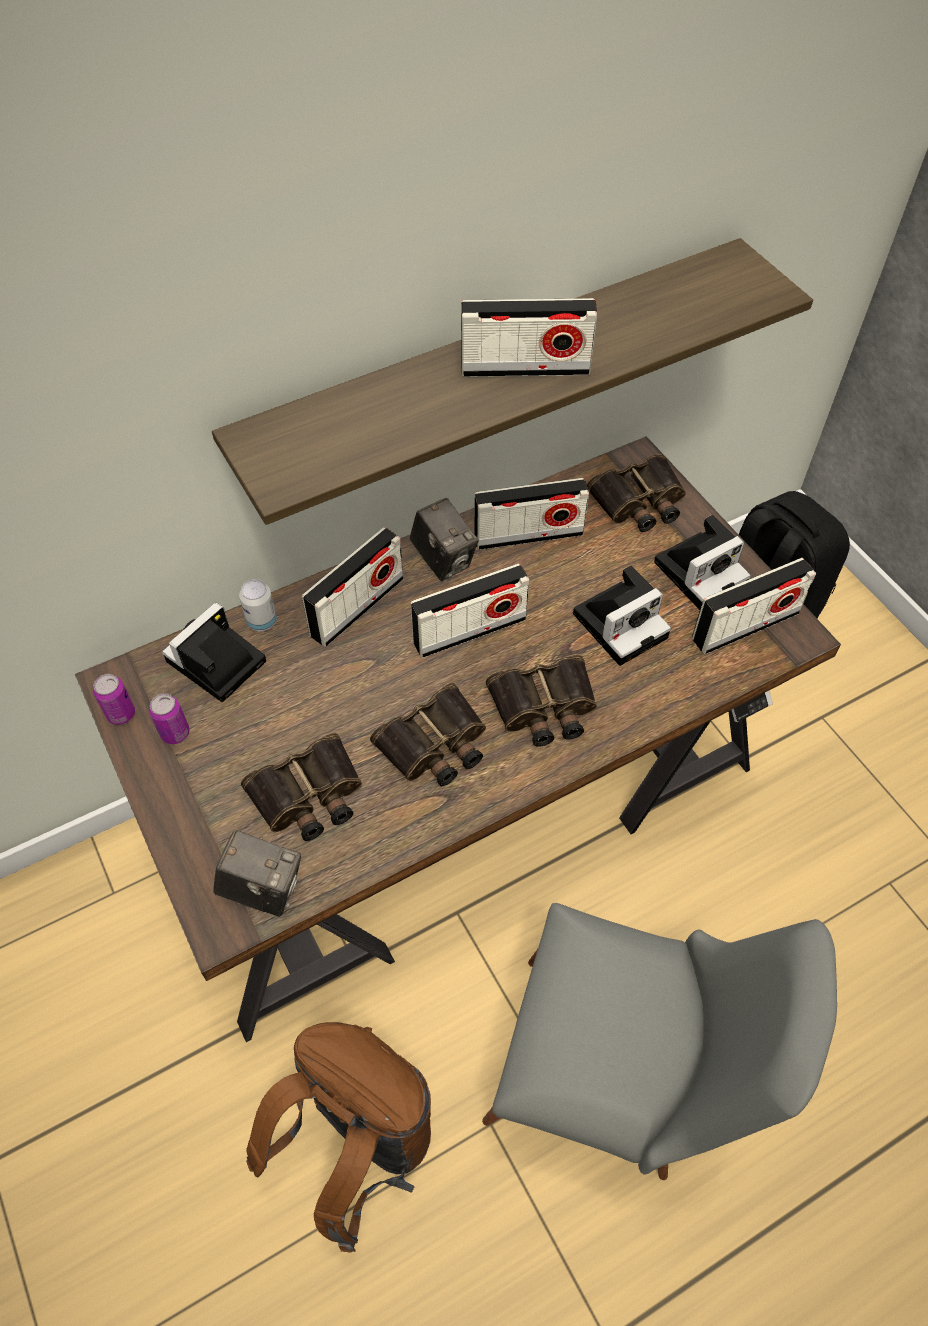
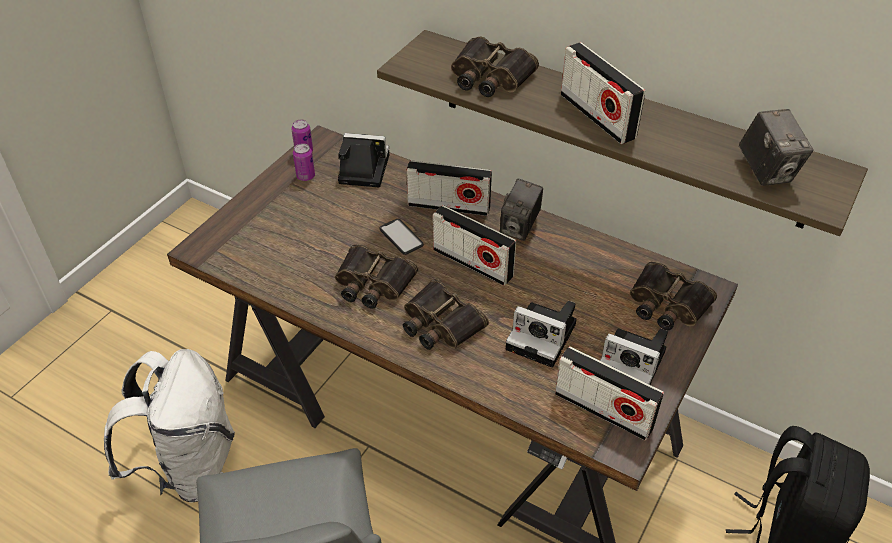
camera: 60 degrees right, 10 degrees down
(262, 621) = (405, 173): can -> none
(263, 889) = (229, 254): camera -> camera (767, 171)
(308, 796) = (299, 245): binoculars -> binoculars (489, 77)
(357, 1144) = (190, 466): brown backpack -> white backpack
(376, 679) = (401, 237): none -> phone
(528, 535) = (578, 258): radio -> none

